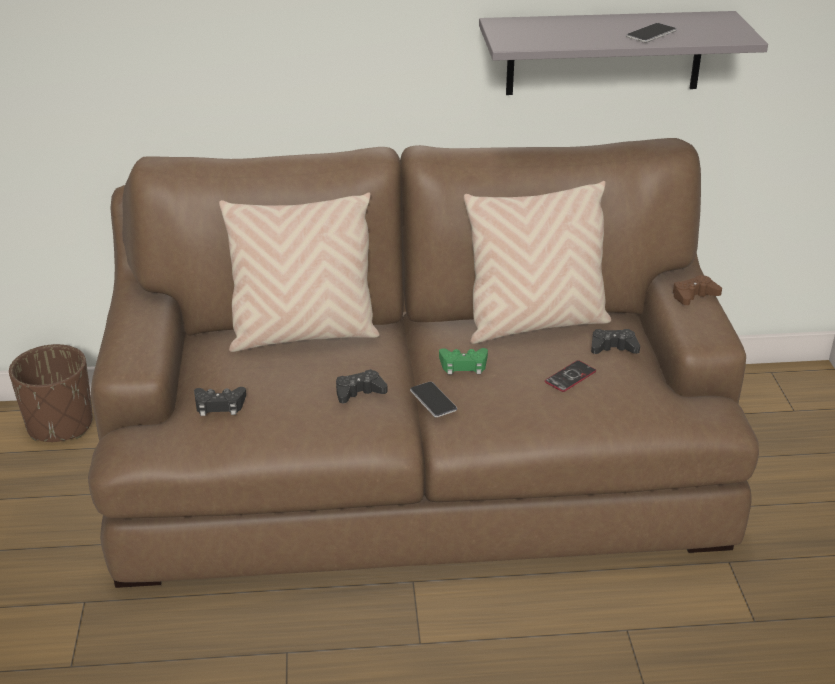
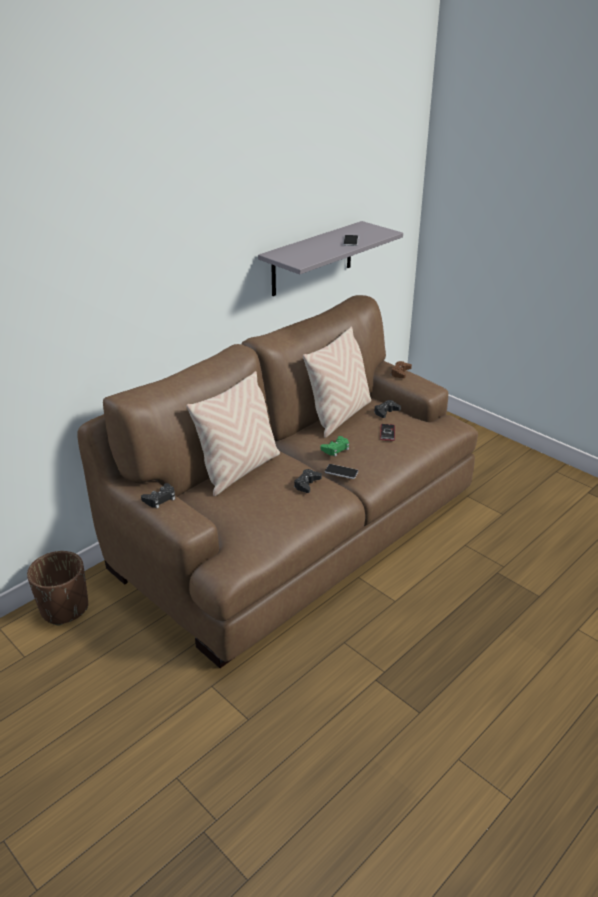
camera: 40 degrees left, 0 degrees up
(219, 405) = (250, 524): black game controller -> black game controller (160, 499)

